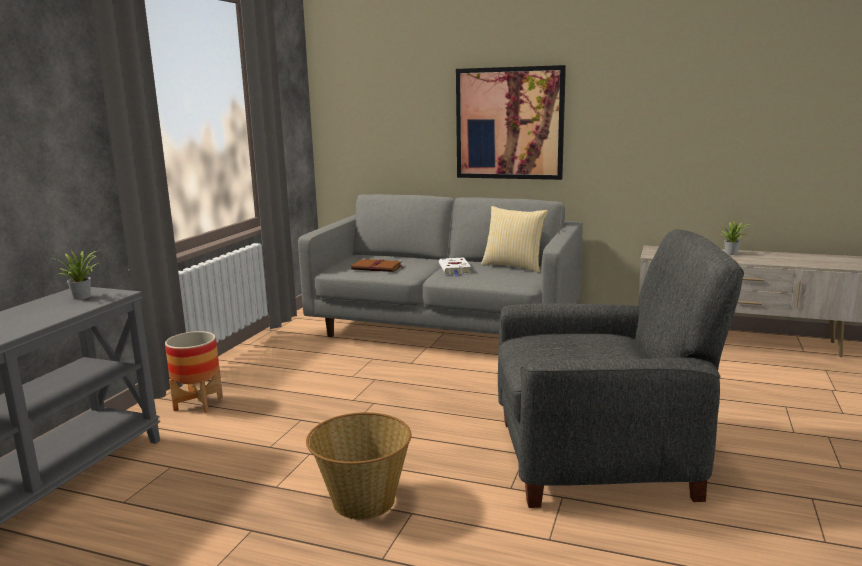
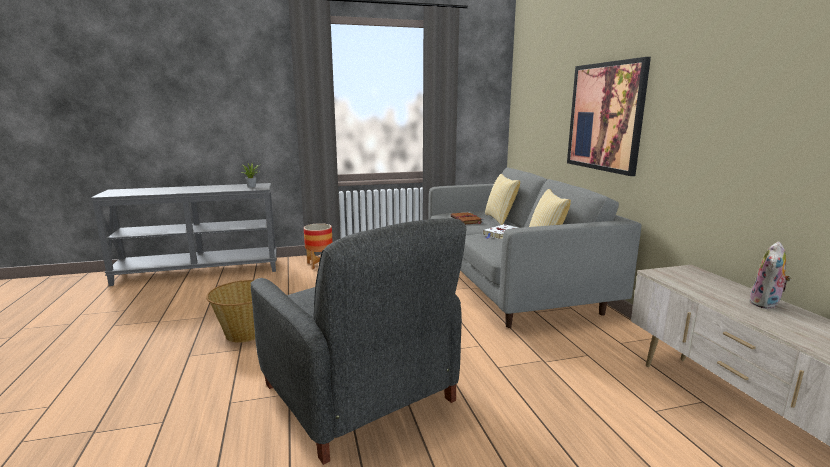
camera: 55 degrees right, 0 degrees up
(402, 258) = (500, 219): none -> pillow
(732, 253) = (766, 304): potted plant -> plush toy

